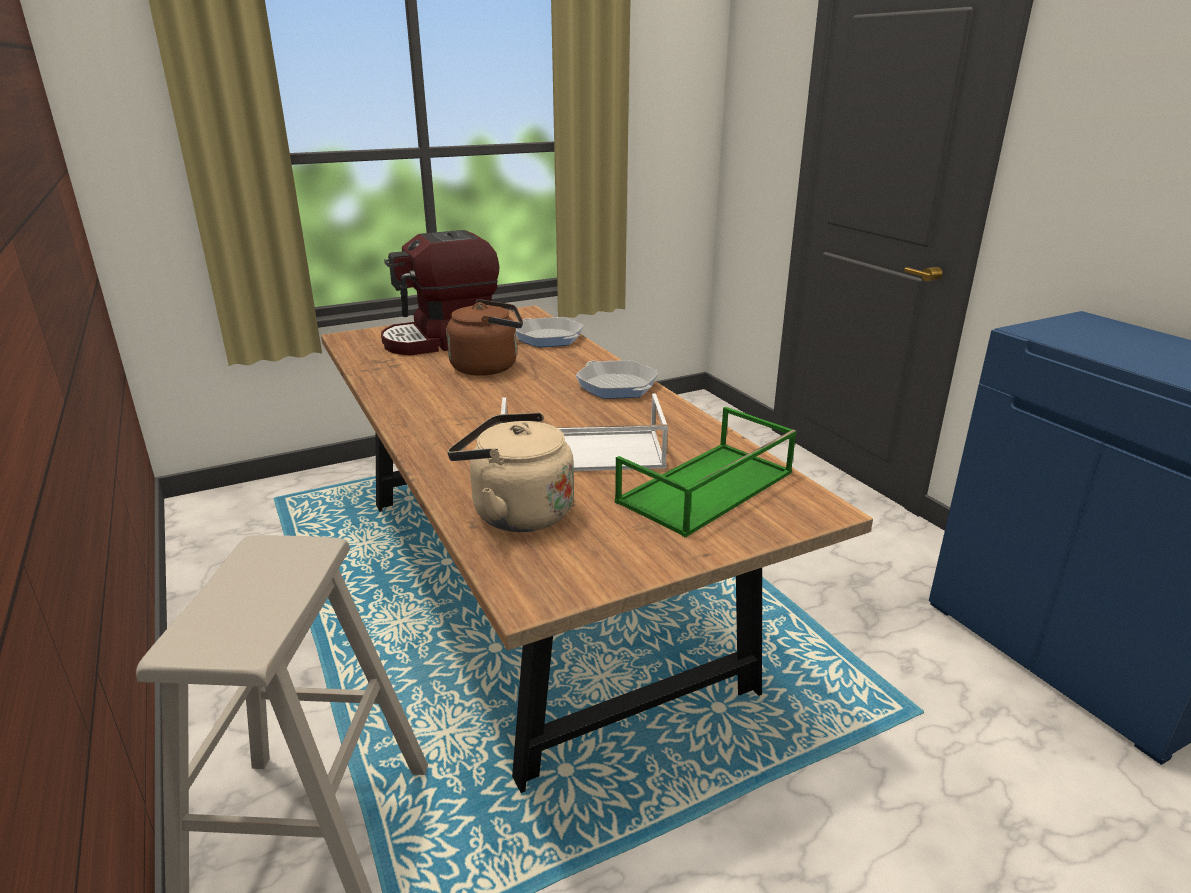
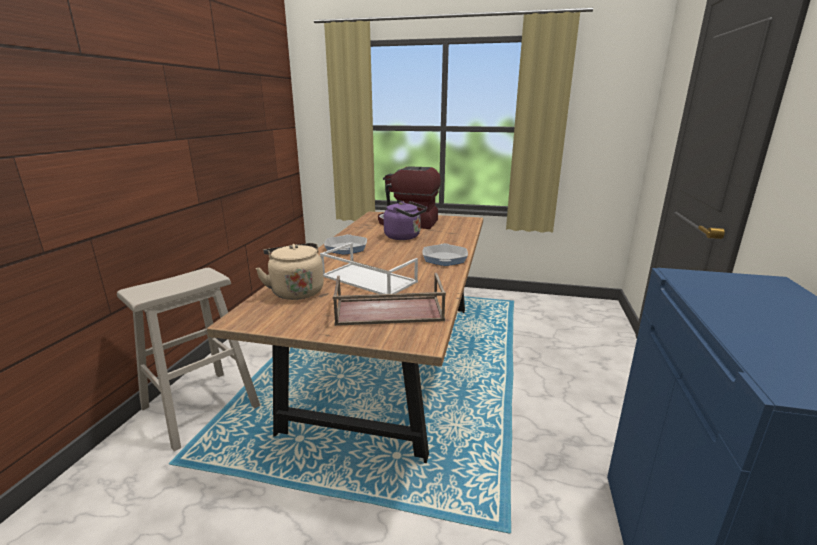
camera: 40 degrees right, 5 degrees down
(489, 367) = (405, 237): brown kettle -> purple kettle
(549, 338) = (457, 232): frying pan -> frying pan (346, 248)
(706, 488) = (387, 311): green tray -> brown tray

